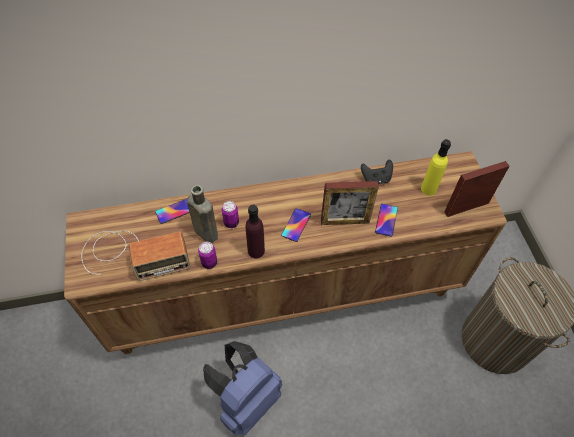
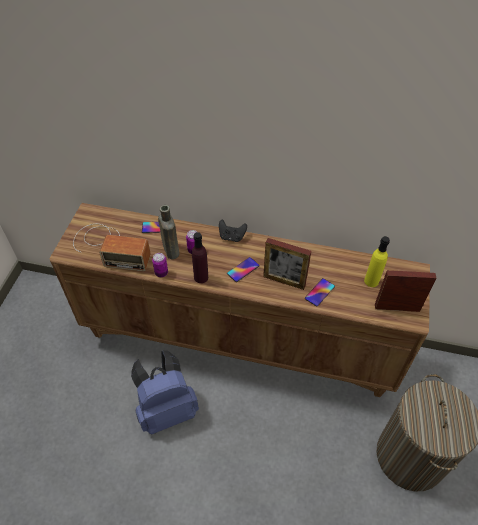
camera: 25 degrees right, 5 degrees down
(376, 179) = (329, 258): black game controller -> black game controller (232, 237)

